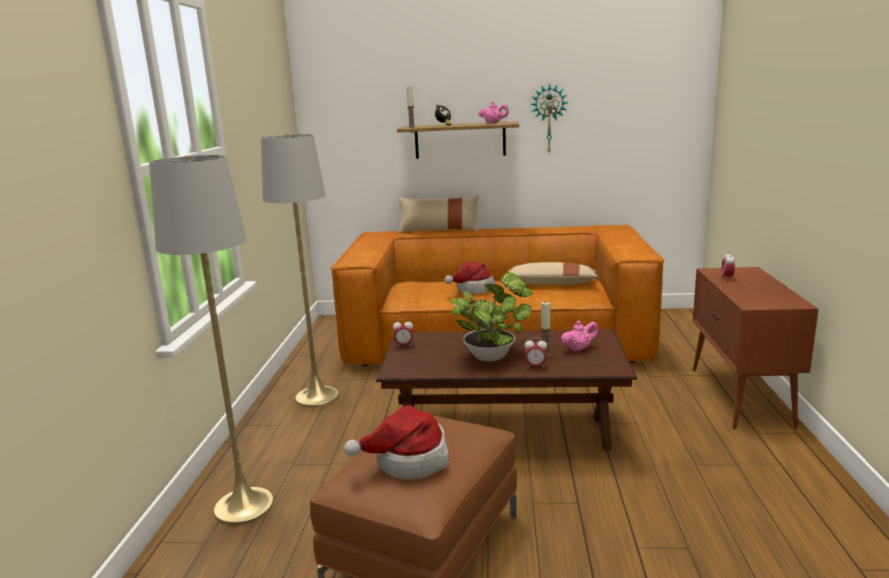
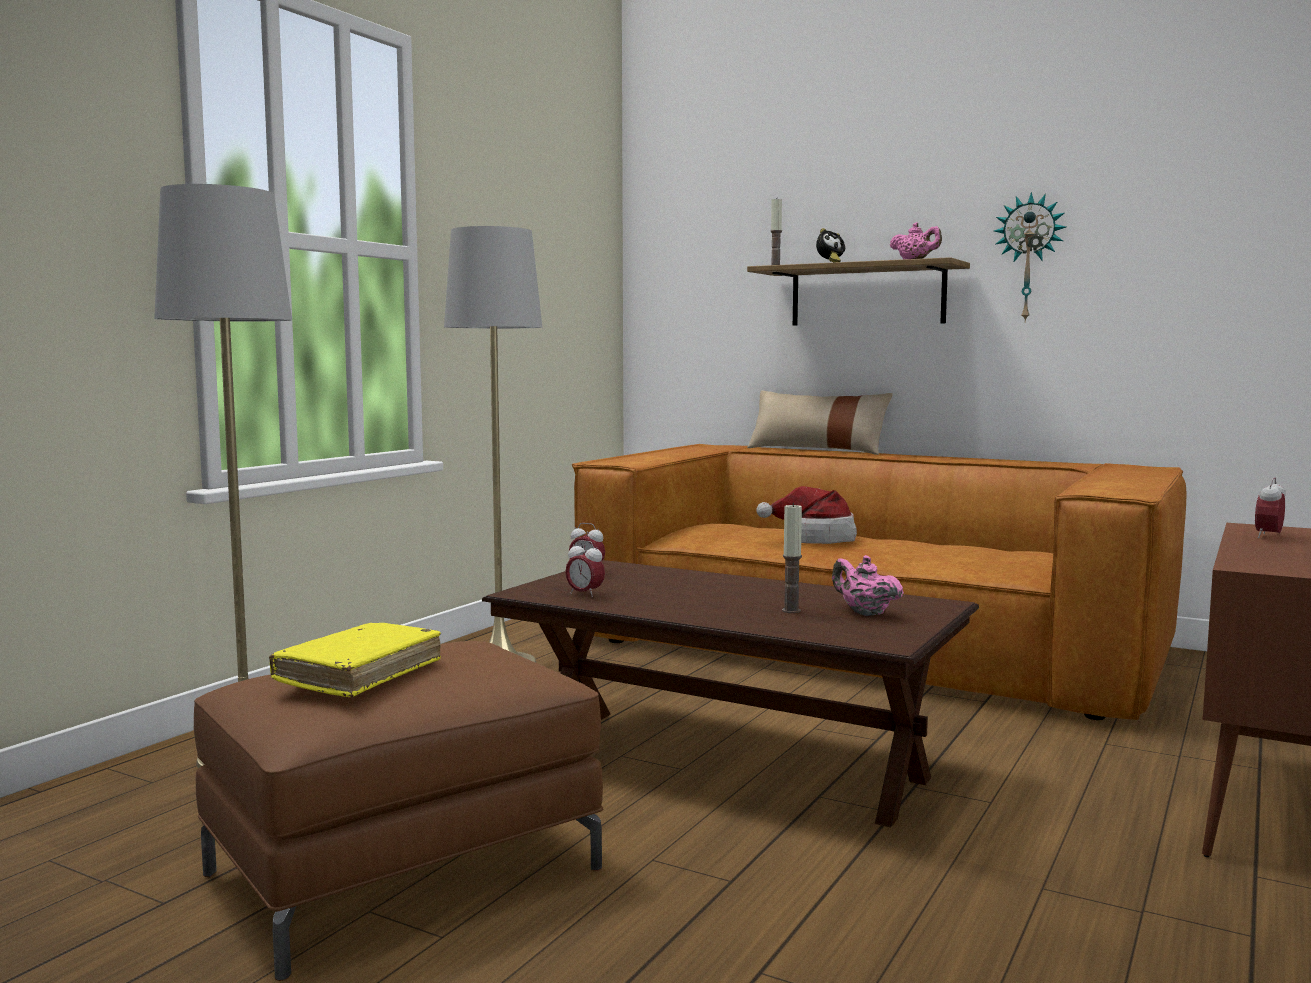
camera: 25 degrees right, 10 degrees down
(408, 461) = (359, 674): hat -> yellow book
(492, 356) = (700, 599): potted plant -> none
(535, 366) = (748, 619): alarm clock -> alarm clock (585, 594)
(551, 284) = (968, 549): beige pillow -> none
(579, 349) = (864, 613): pink teapot -> pink teapot turned 135 degrees counterclockwise

